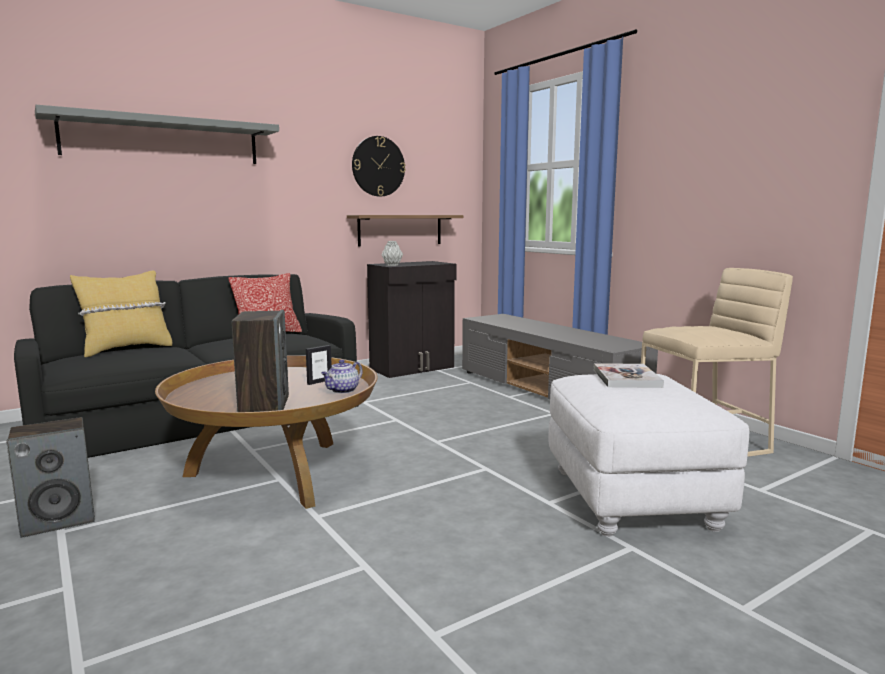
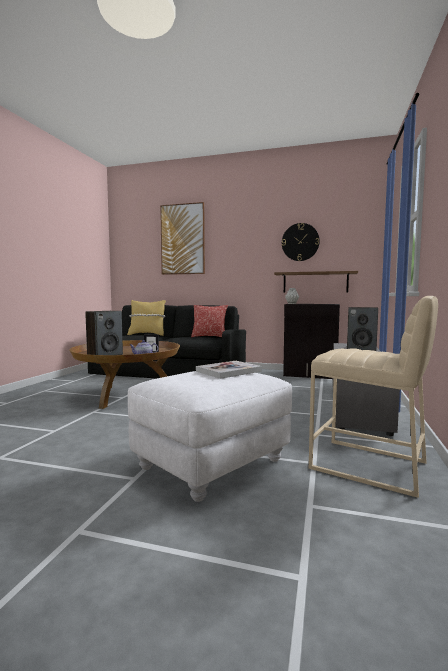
camera: 50 degrees right, 5 degrees down
(59, 520) = (52, 388): speaker -> speaker (361, 349)
(163, 140) = (182, 239): grey shelf -> picture

